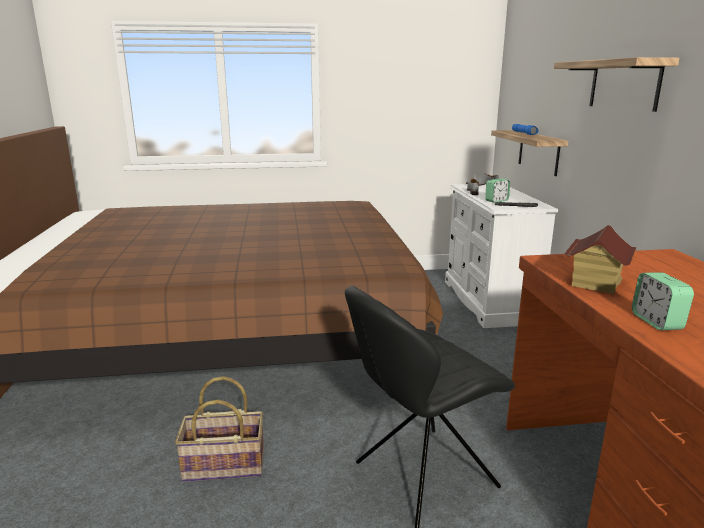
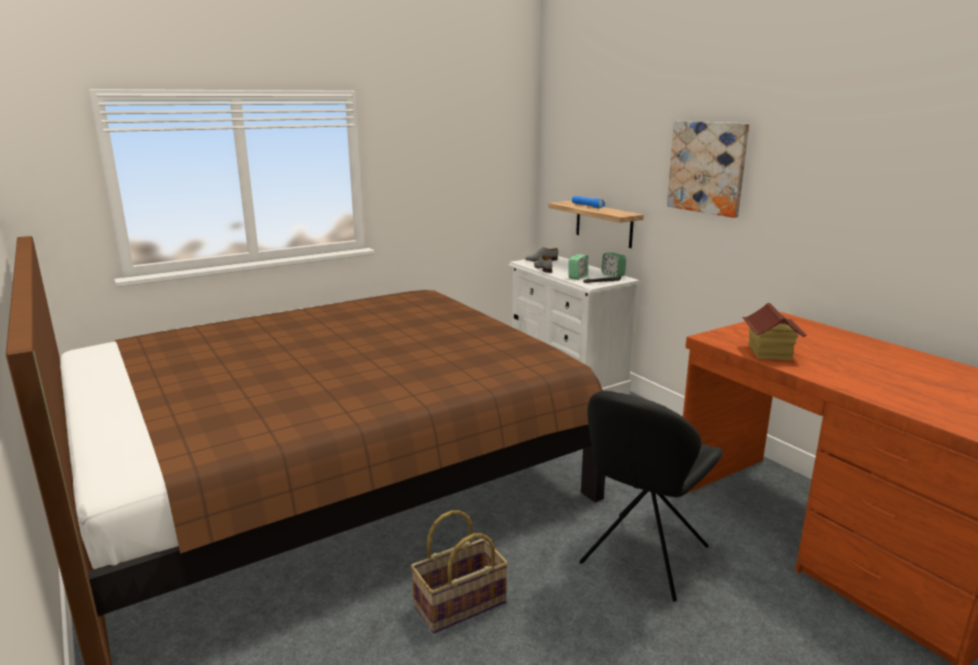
camera: 25 degrees left, 0 degrees up
(624, 84) = (707, 167): shelf -> picture
(656, 322) = (842, 378): alarm clock -> alarm clock (613, 275)

